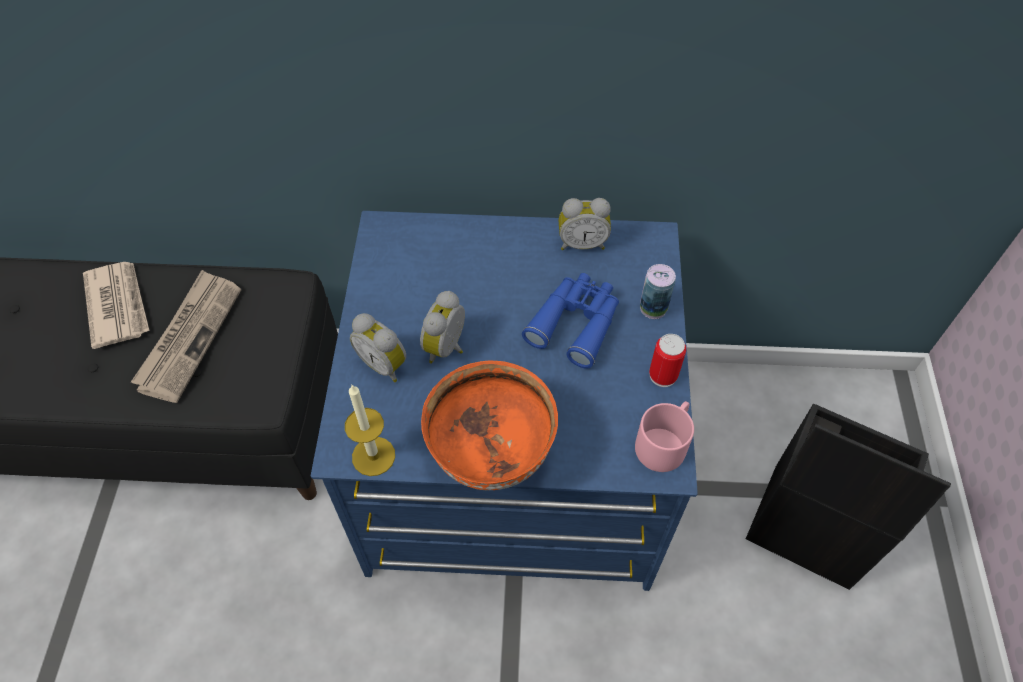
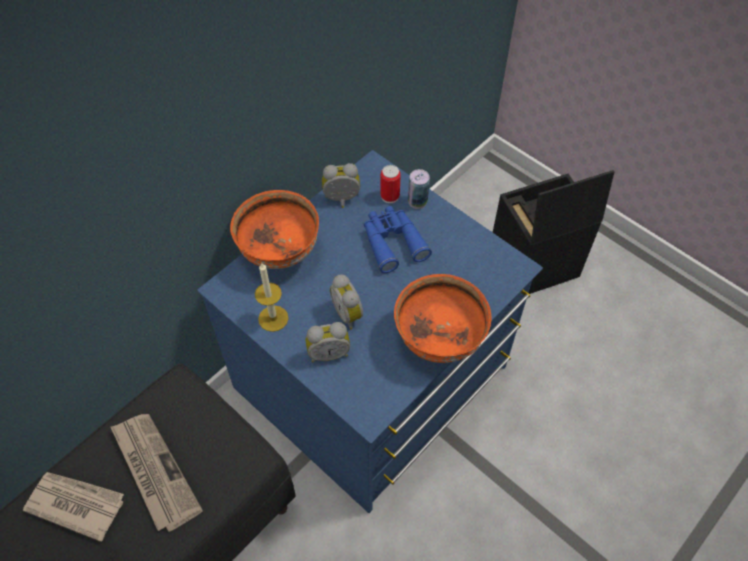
camera: 50 degrees left, 0 degrees up
(373, 456) = (387, 400): candle -> candle (273, 318)
(463, 240) = (279, 253): none -> orange bowl
(582, 243) = (342, 200): alarm clock -> alarm clock turned 135 degrees counterclockwise
(663, 375) = (462, 229): can -> can (390, 196)
(664, 441) = (501, 258): pink mug -> none

